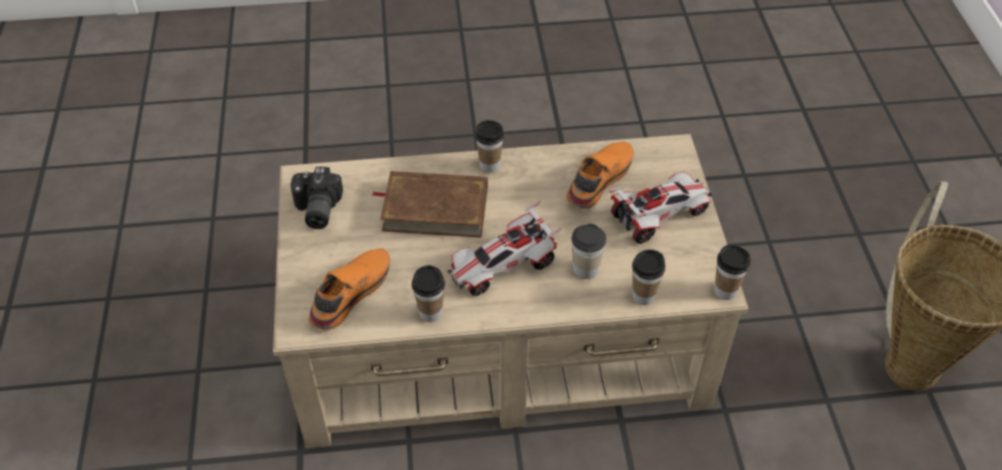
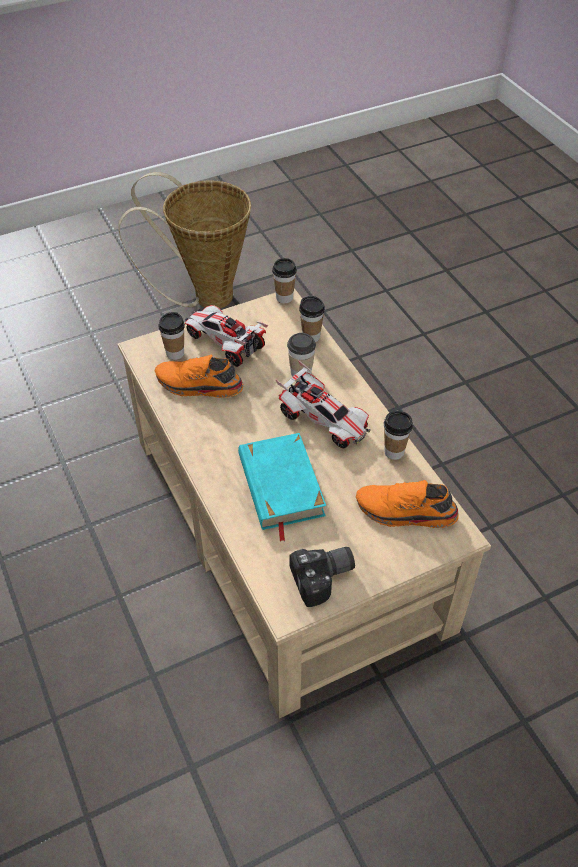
camera: 110 degrees left, 0 degrees up
(435, 208) = (280, 486): brown book -> turquoise book
(489, 165) = (209, 463): cup -> cup (175, 353)

